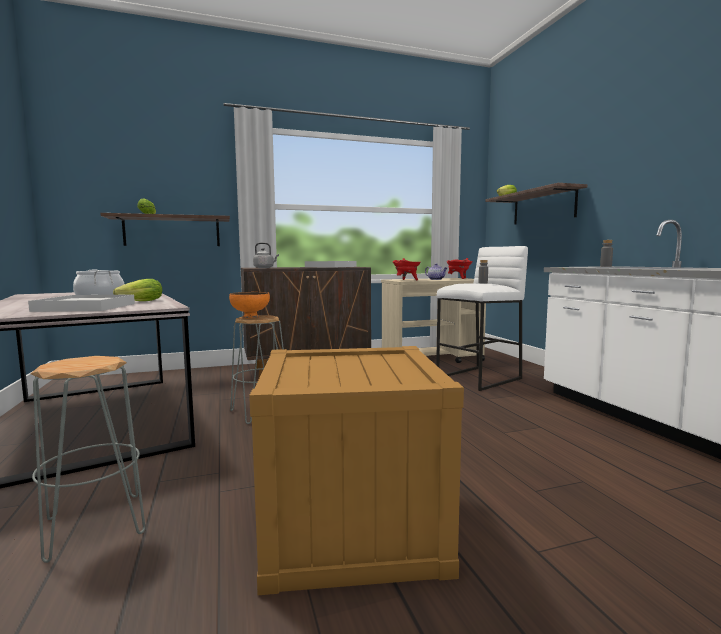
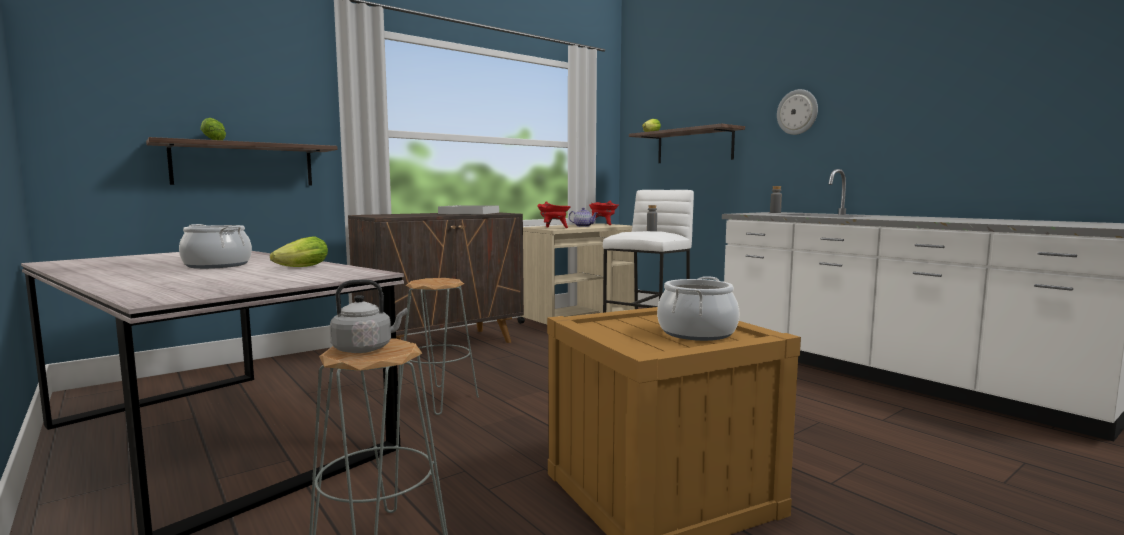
camera: 20 degrees left, 0 degrees up
(85, 307) = (257, 279): white tray -> none
(250, 317) = (426, 281): orange bowl -> none
(265, 268) = (396, 216): grey kettle -> grey kettle (366, 349)
(376, 374) = (697, 333): none -> cooking pot
(636, 165) = (797, 112): none -> wall clock

